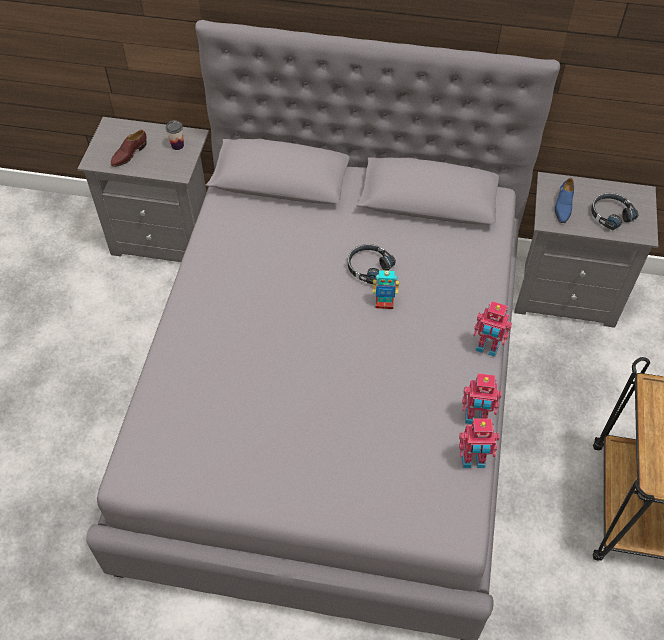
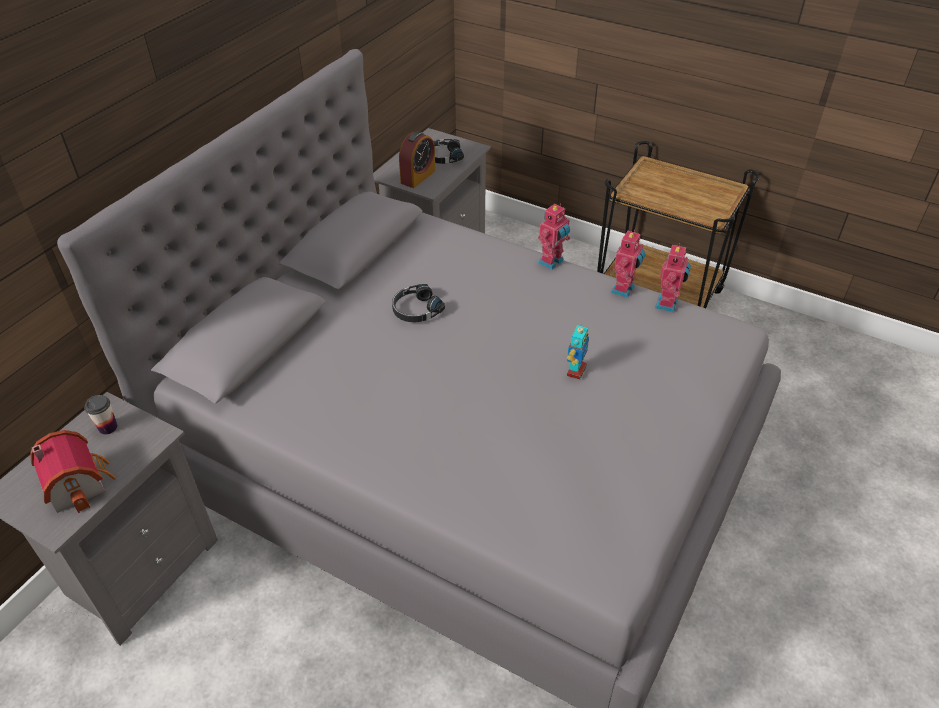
camera: 70 degrees left, 10 degrees down
(129, 154) = (79, 483): brown shoe -> toy house
(384, 303) = (468, 311): toy robot -> toy robot (575, 370)
(563, 206) = (418, 177): blue shoe -> alarm clock

